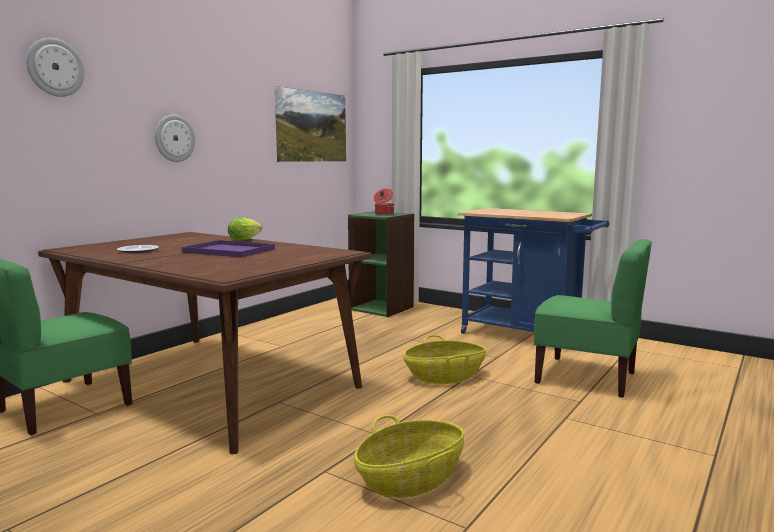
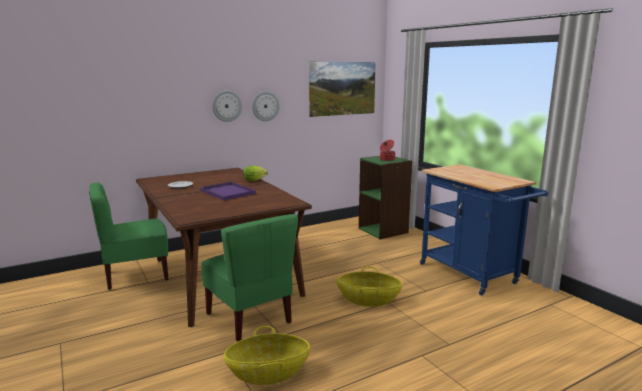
camera: 25 degrees right, 5 degrees up
(55, 67) = (146, 68): wall clock -> wall clock (265, 106)
(586, 378) = (478, 324): green chair -> green chair (250, 318)

